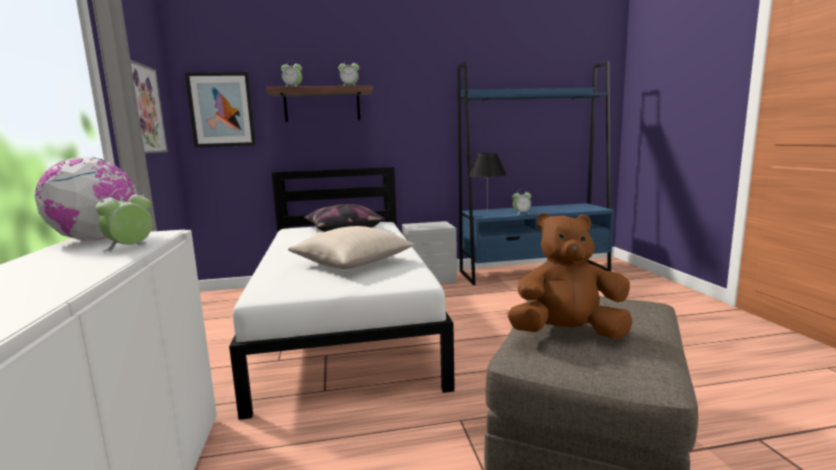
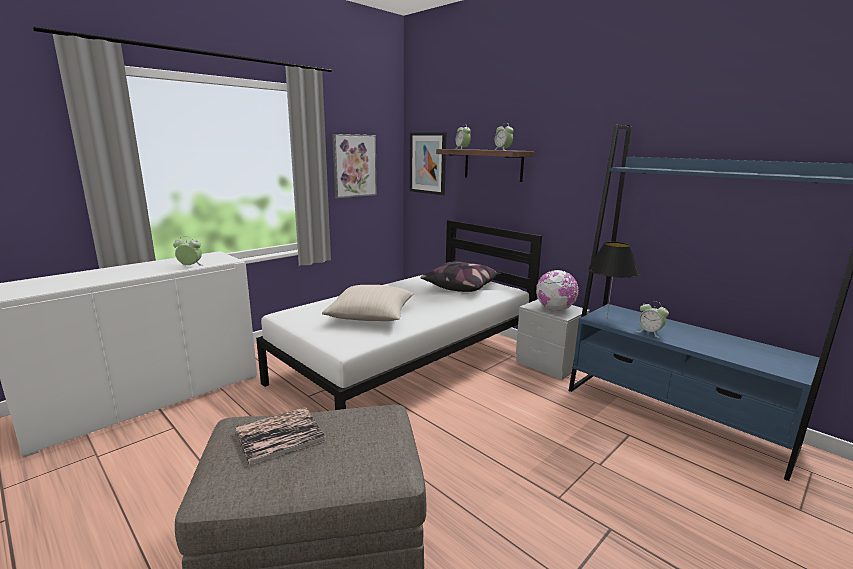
camera: 55 degrees right, 5 degrees up
(97, 239) = (211, 256): globe -> globe (555, 309)
(567, 334) = (280, 435): brown plush toy -> book

